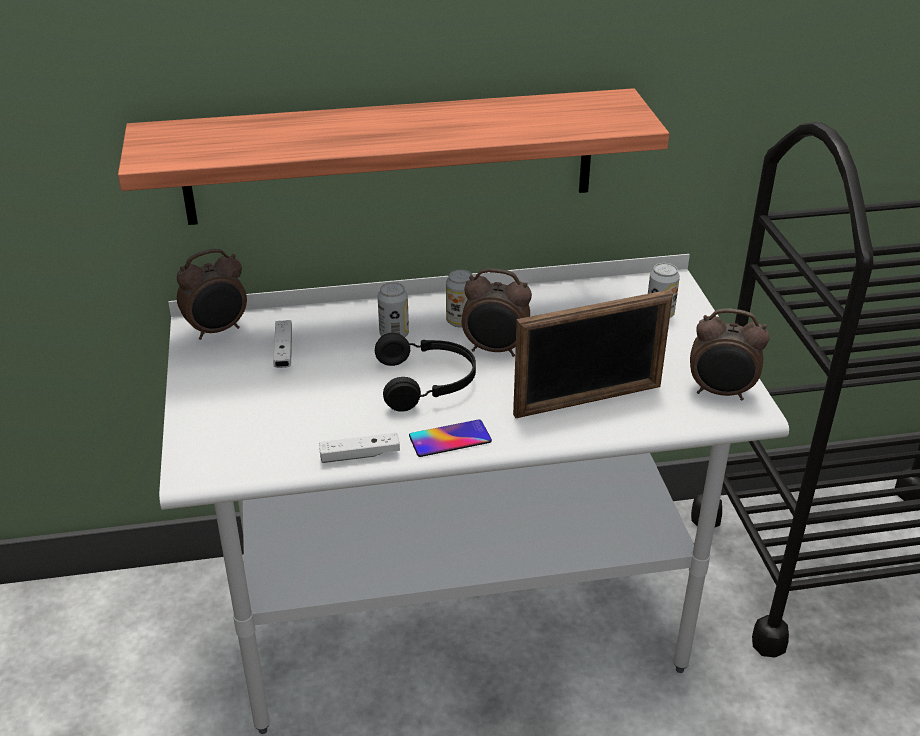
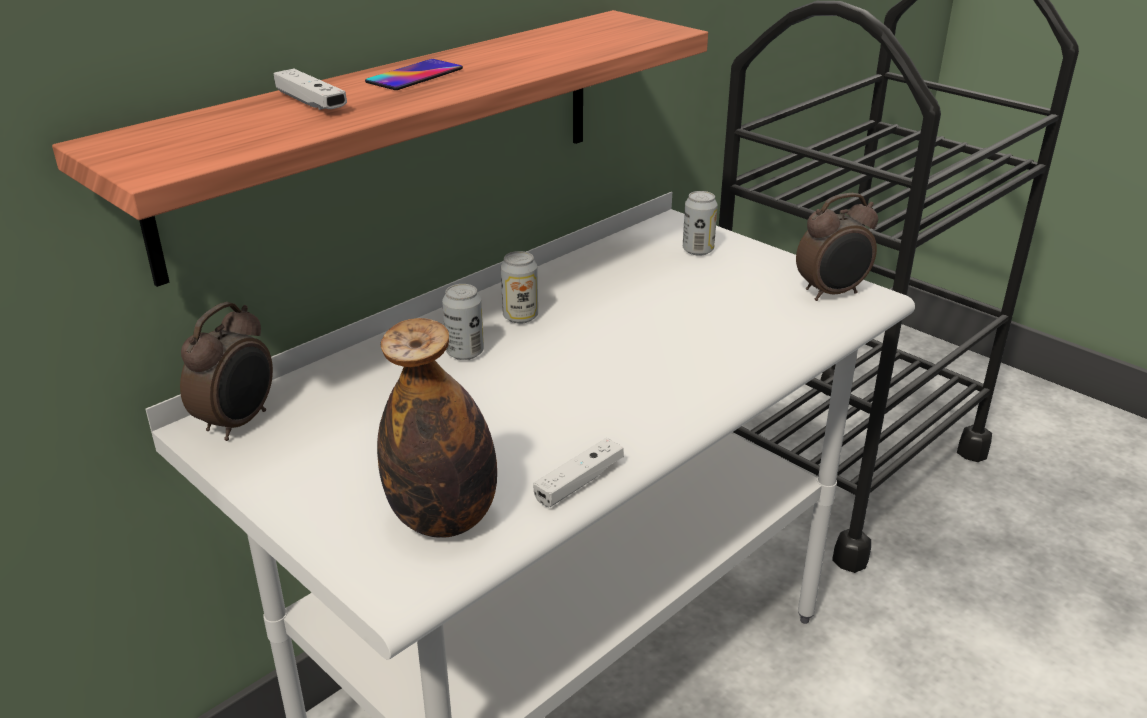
camera: 35 degrees left, 5 degrees down
(259, 442) = (444, 519): none -> bottle
(283, 351) = (354, 414): white game controller -> white game controller (311, 103)
(427, 382) = (559, 383): black headphones -> none
(450, 439) = (652, 426): phone -> phone (414, 76)
(495, 350) = (589, 330): alarm clock -> none
(588, 401) = (734, 341): picture frame -> none

